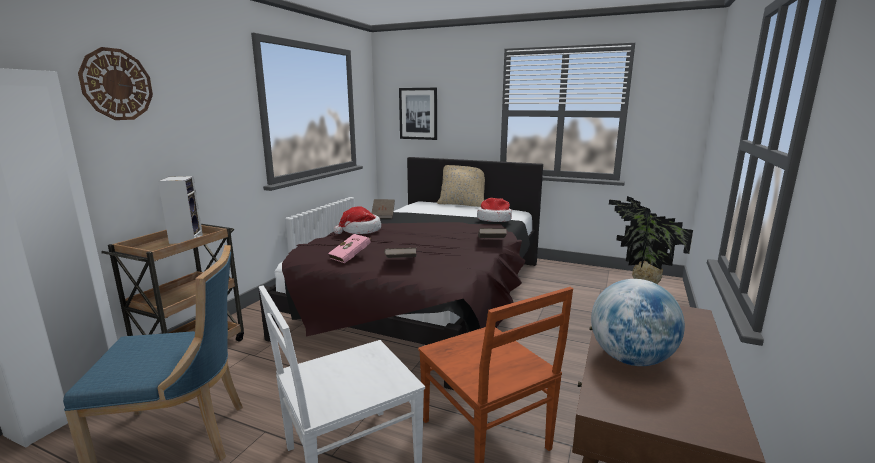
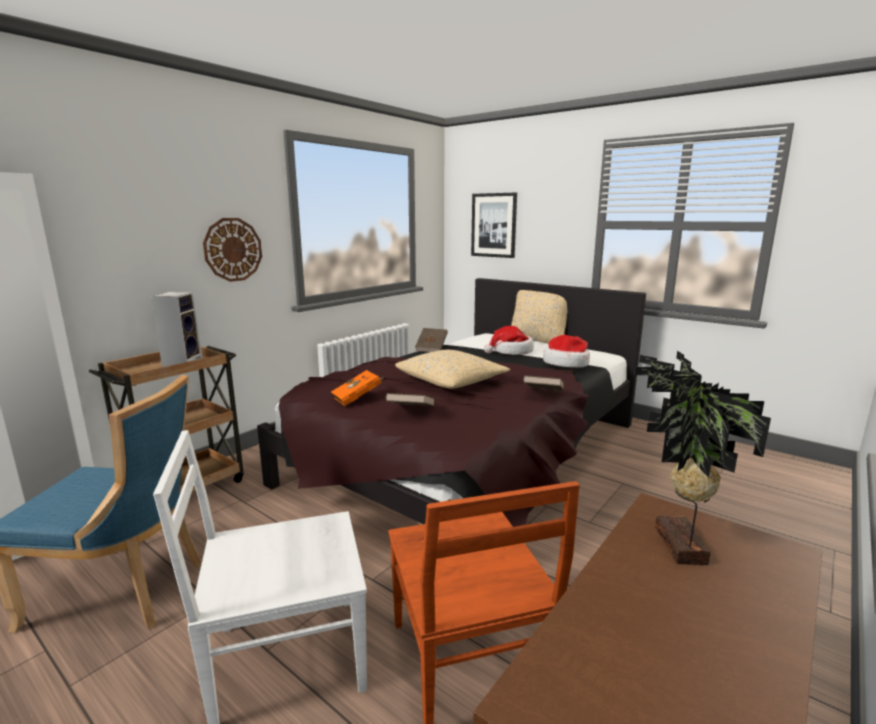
camera: 15 degrees right, 0 degrees up
(117, 84) = (116, 189): wall clock -> wall clock (233, 249)
(352, 257) = (359, 399): pink book -> orange book
(360, 231) = (389, 366): hat -> hat (511, 351)
(417, 238) = (451, 381): none -> beige pillow
(631, 359) = (626, 622): globe -> none

